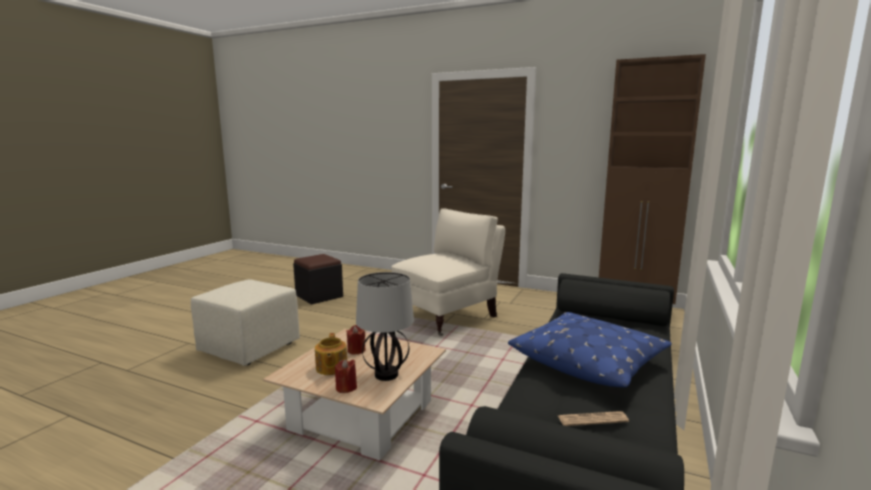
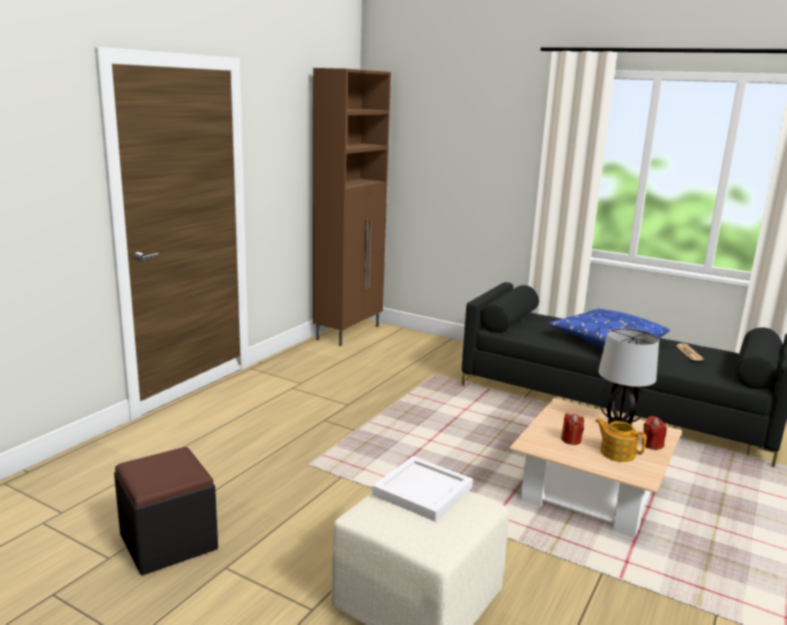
camera: 85 degrees left, 5 degrees up
(261, 288) = (422, 490): none -> white tray
(331, 368) = (616, 453): teapot -> teapot turned 135 degrees counterclockwise
(448, 316) = (332, 425): beige armchair -> none

